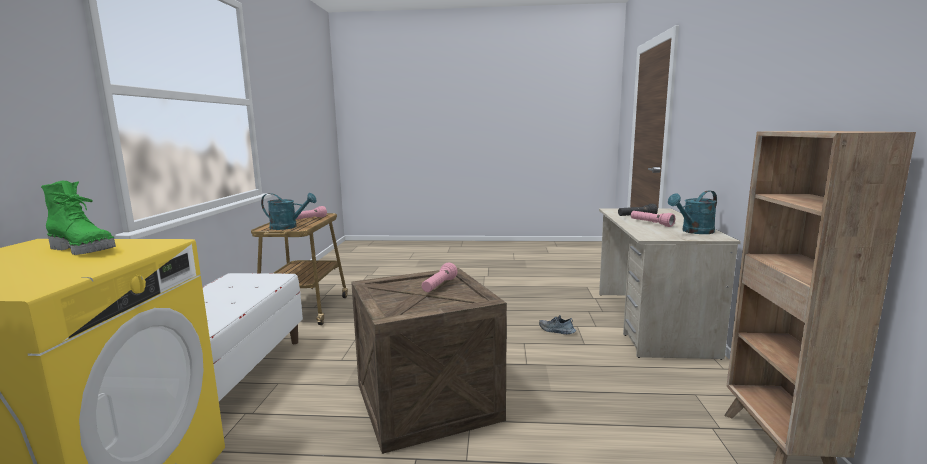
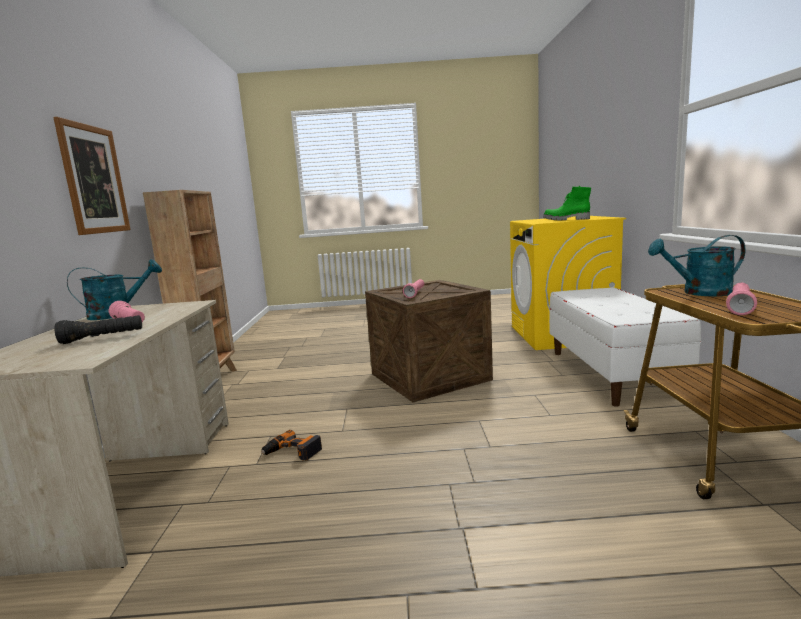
camera: 175 degrees right, 0 degrees up
(556, 331) = (292, 452): shoe -> power drill
(768, 118) = (94, 179): none -> picture

